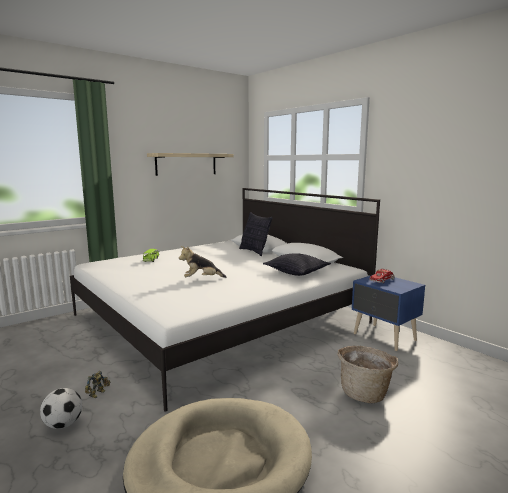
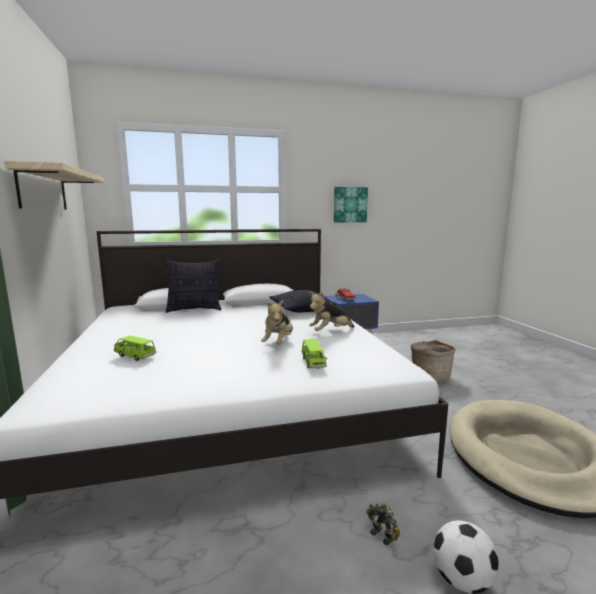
camera: 65 degrees left, 0 degrees up
(167, 291) = (313, 363): none -> green toy car
(243, 287) = (330, 332): none -> plush toy
(433, 173) = (350, 204): none -> picture

